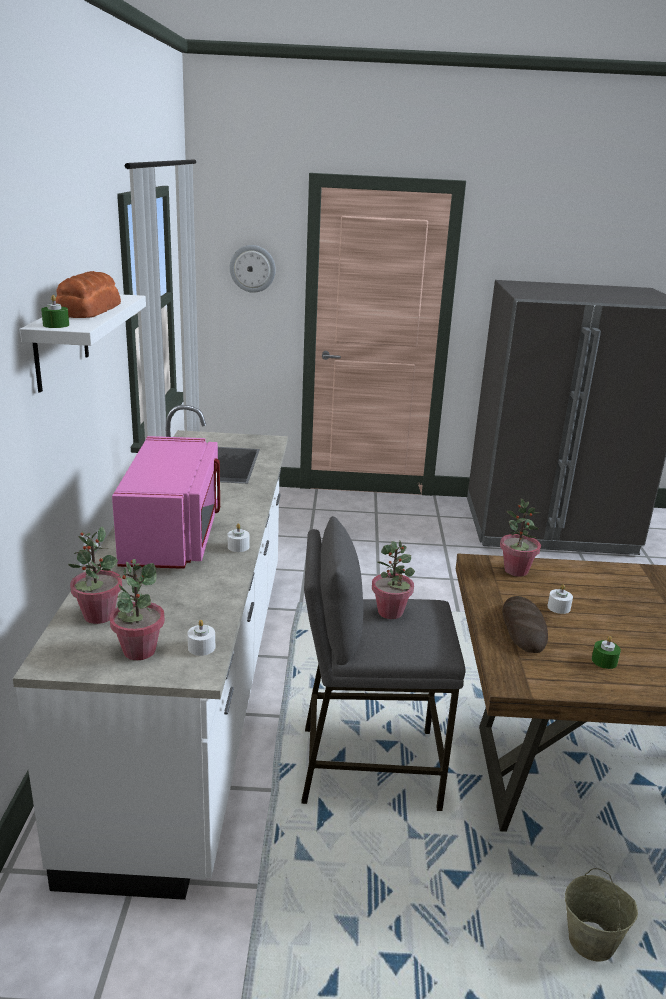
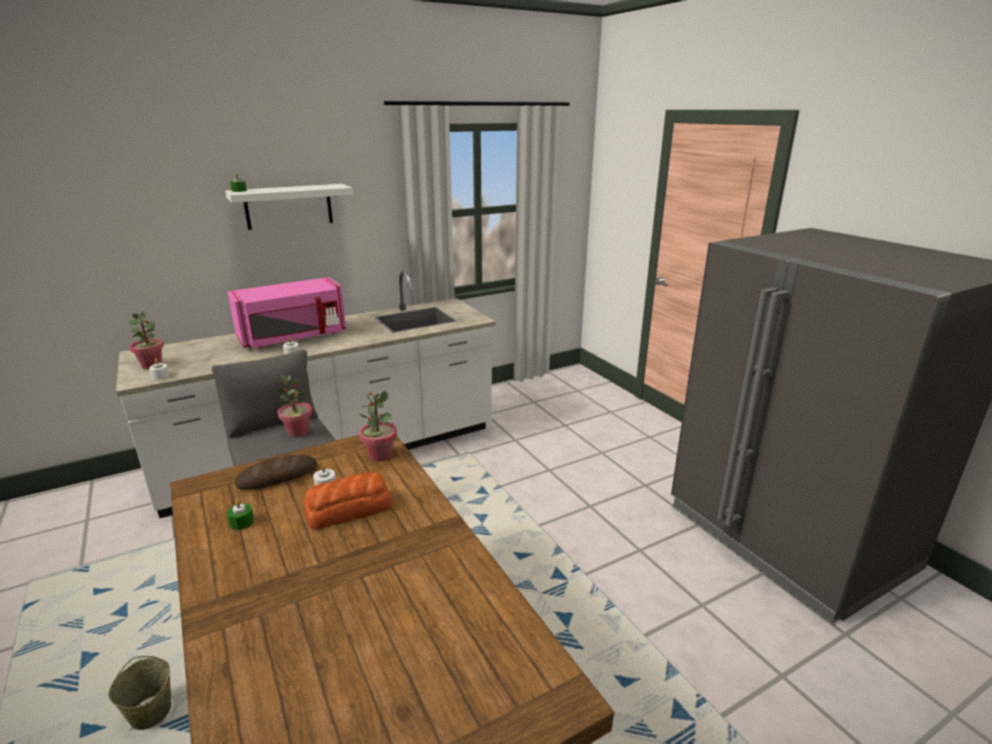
camera: 60 degrees right, 0 degrees up
(89, 310) = (288, 188): bread -> bread (350, 509)
(98, 615) = (185, 348): potted plant -> none
(252, 268) = (623, 195): wall clock -> none

